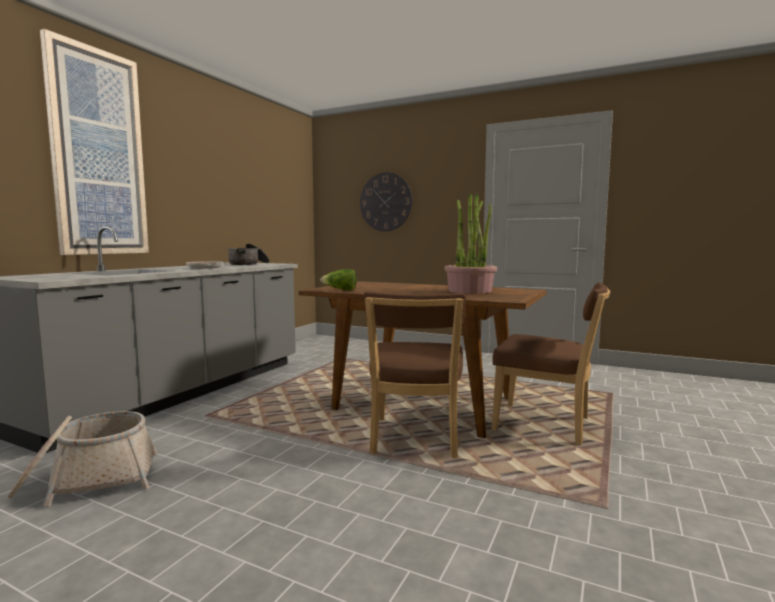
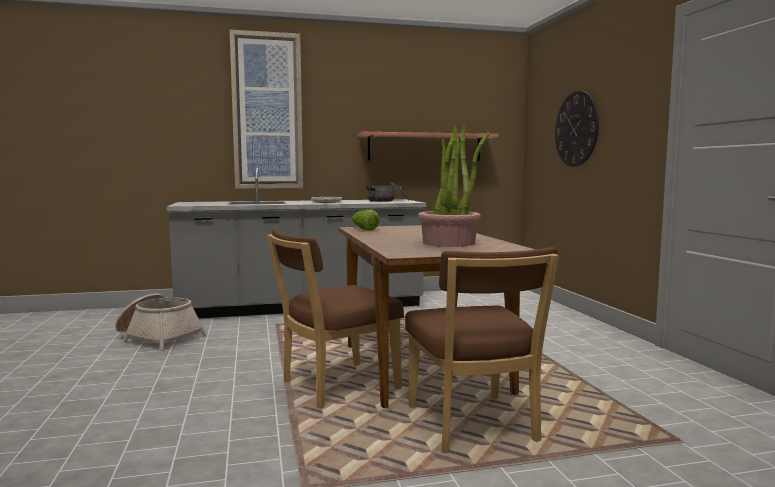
camera: 50 degrees right, 0 degrees up
(251, 210) = (425, 147): none -> shelf

